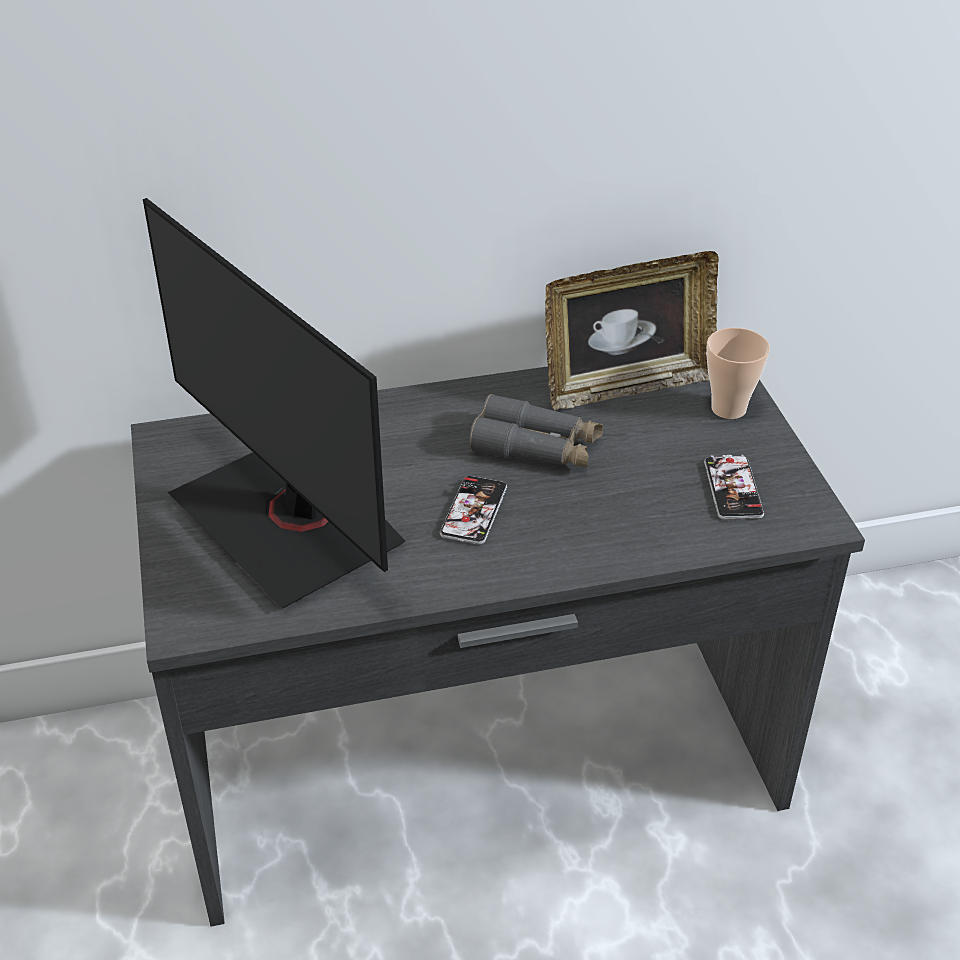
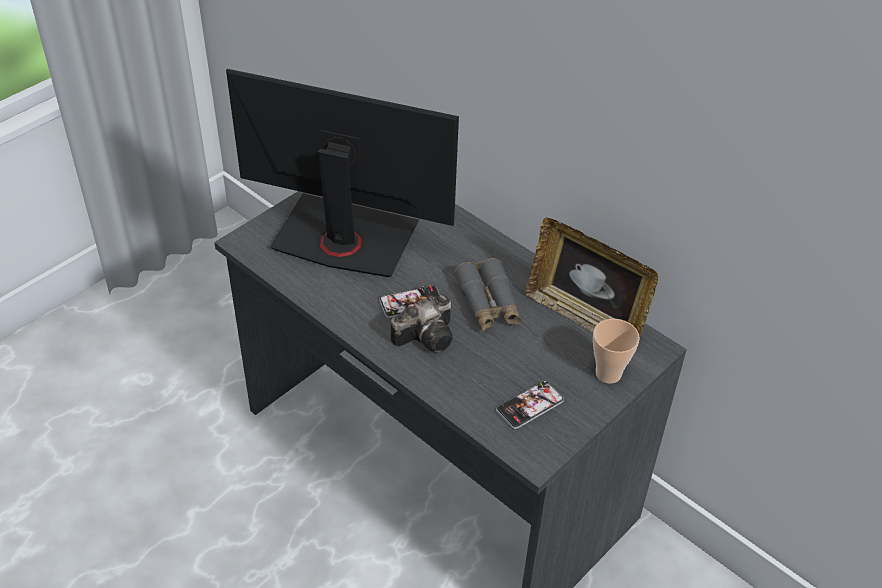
camera: 55 degrees right, 5 degrees up
(289, 521) = (344, 238): monitor -> monitor turned 90 degrees clockwise
(547, 521) = (428, 336): none -> camera

